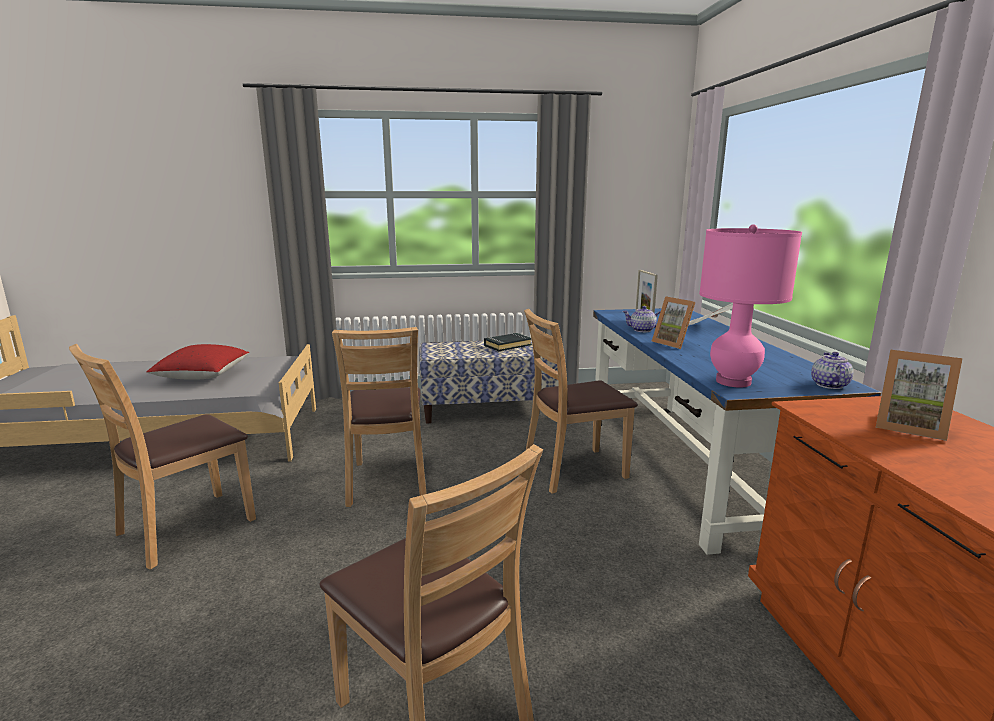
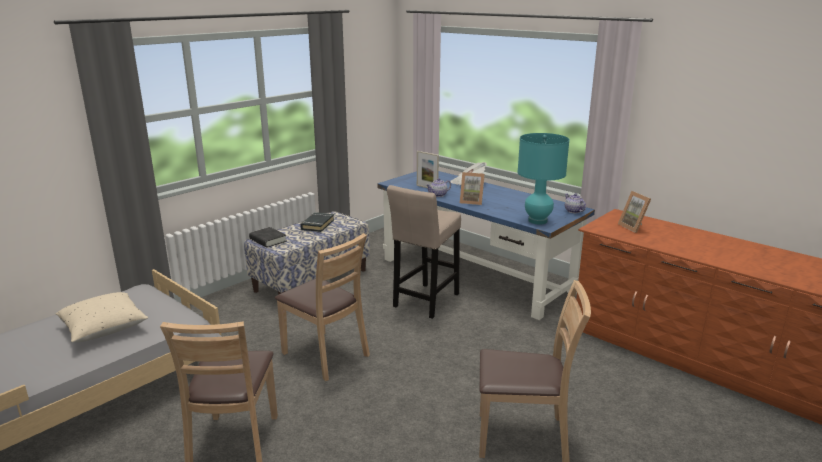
camera: 40 degrees left, 5 degrees up
(203, 376) = (104, 329): red pillow -> beige pillow
(438, 347) = (268, 240): none -> black book
(573, 469) = (424, 302): brown chair -> beige stool
(733, 382) = (537, 221): pink table lamp -> turquoise table lamp
(908, 427) = (634, 227): picture frame -> picture frame turned 75 degrees clockwise

